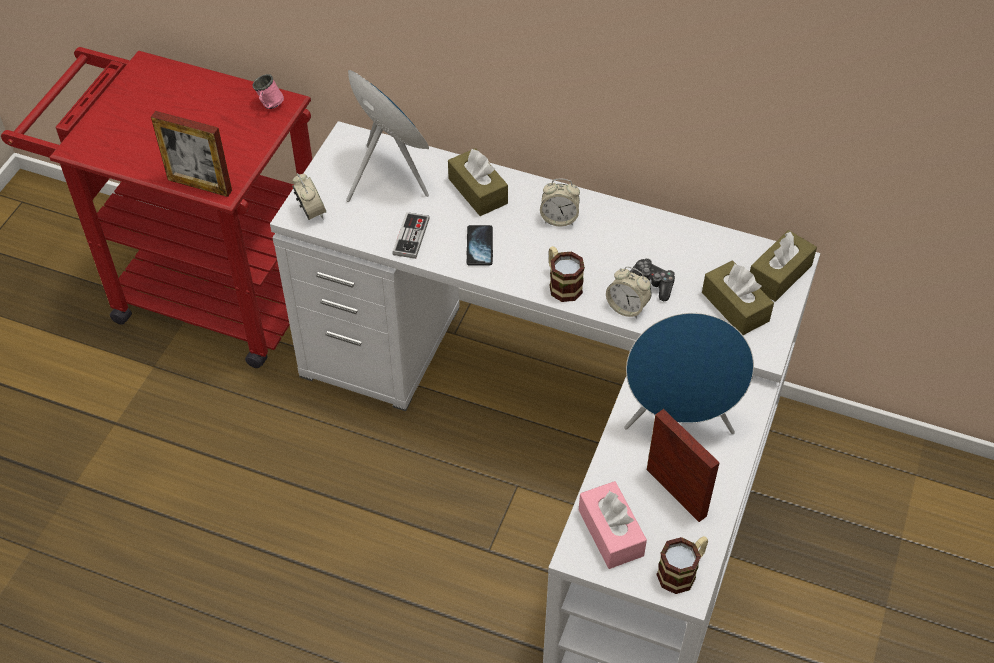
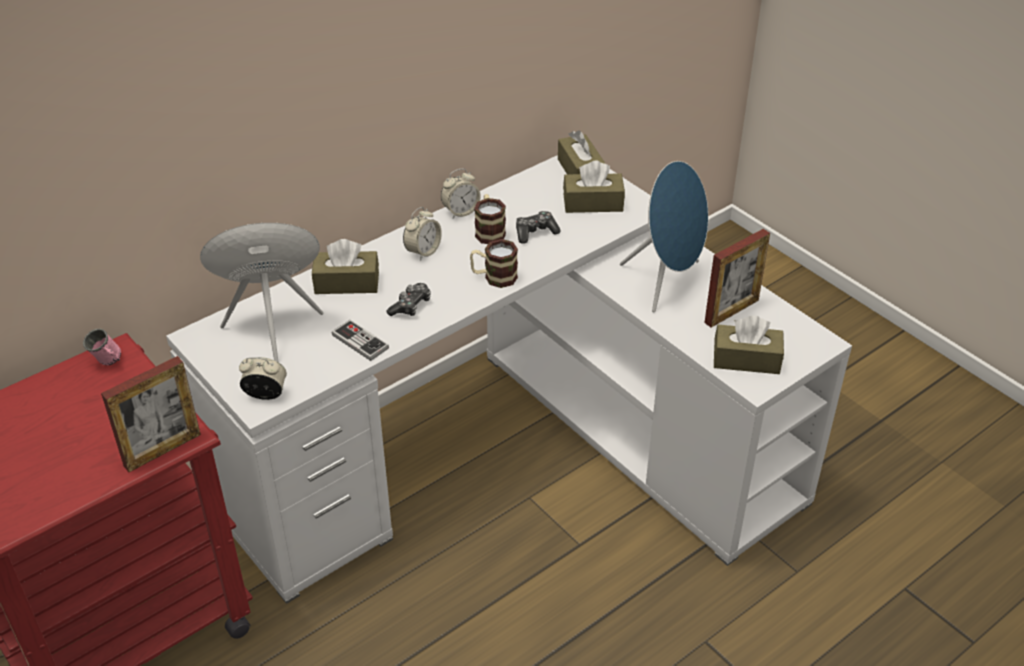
camera: 60 degrees left, 10 degrees down
(479, 246) = (410, 306): phone -> game controller
(610, 532) = (746, 359): pink tissue box -> brown tissue box
(627, 307) = (548, 254): alarm clock -> alarm clock (460, 211)
(676, 492) = (731, 311): picture frame -> picture frame turned 150 degrees clockwise
(682, 571) = (804, 337): mug -> mug (489, 231)

